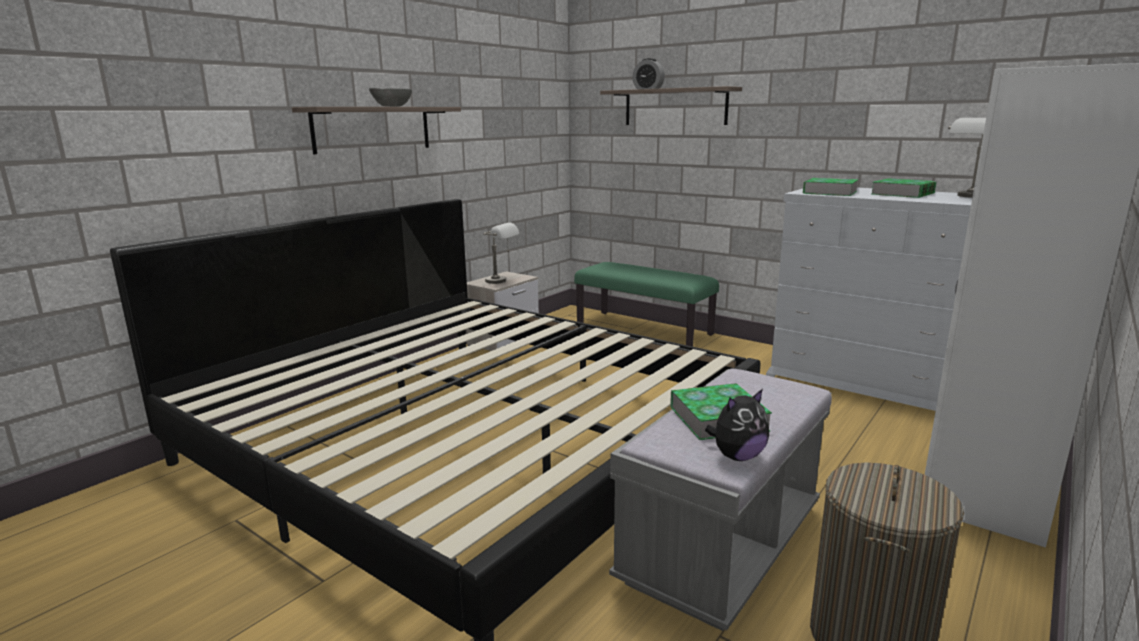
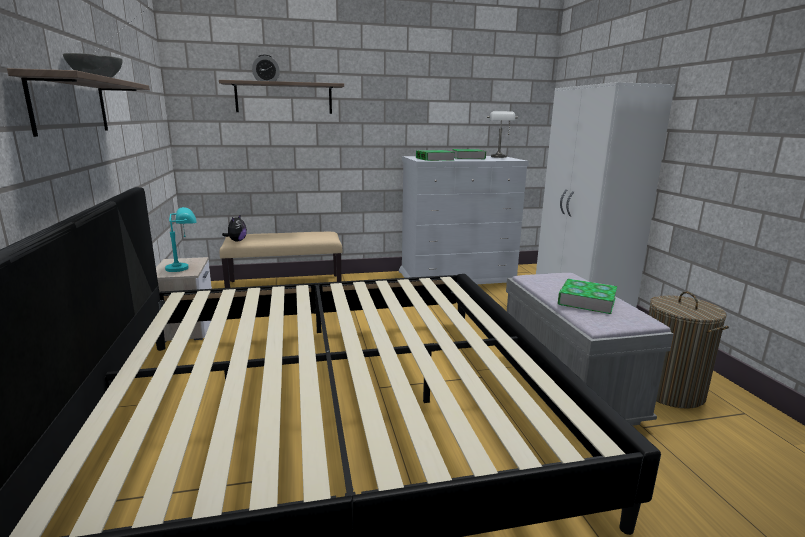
camera: 50 degrees left, 0 degrees up
(502, 281) = (185, 267): grey table lamp -> turquoise table lamp
(644, 329) = (285, 284): green bench -> beige bench
(737, 456) = (638, 314): plush toy -> plush toy (237, 241)

